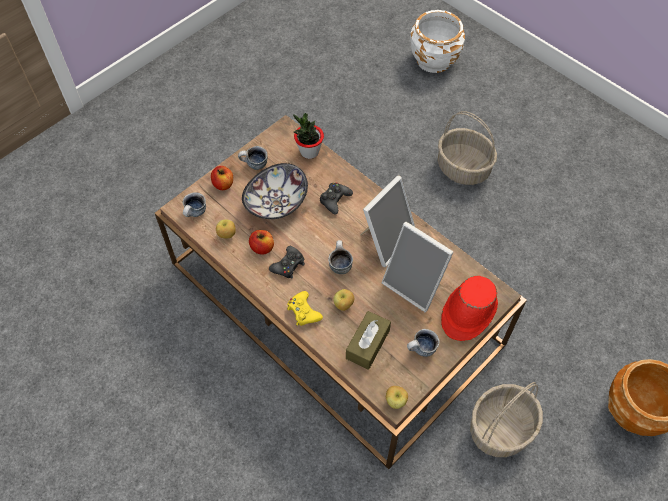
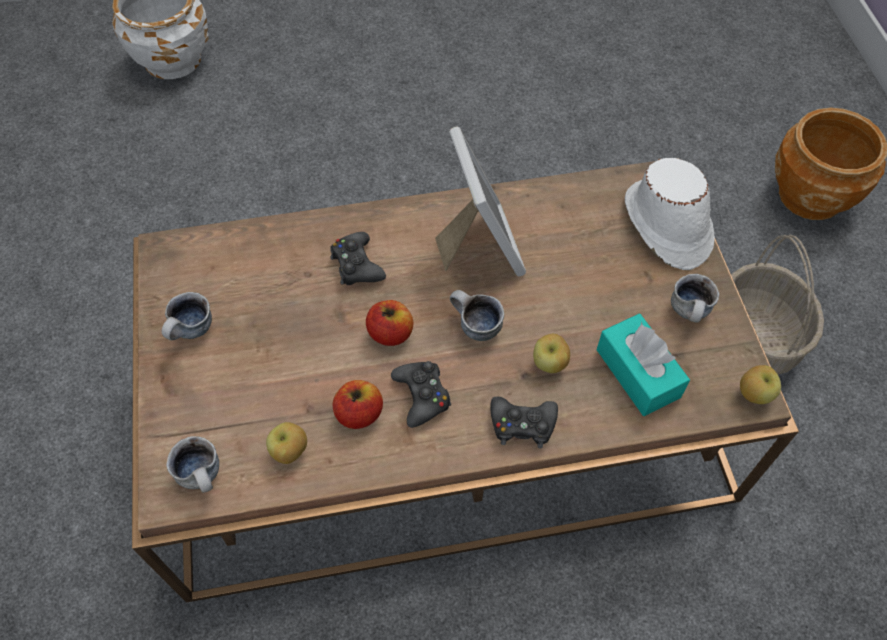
camera: 55 degrees left, 0 degrees up
(223, 184) = (185, 398): apple -> apple (390, 333)
(276, 203) = (294, 344): bowl -> none
(303, 312) = (522, 425): yellow game controller -> black game controller
(309, 152) = (239, 245): potted plant -> none
(367, 344) = (638, 373): brown tissue box -> turquoise tissue box
(415, 284) = (579, 257): picture frame -> none
(463, 168) = (365, 136): basket -> none
(468, 312) = (666, 226): red hat -> white hat

